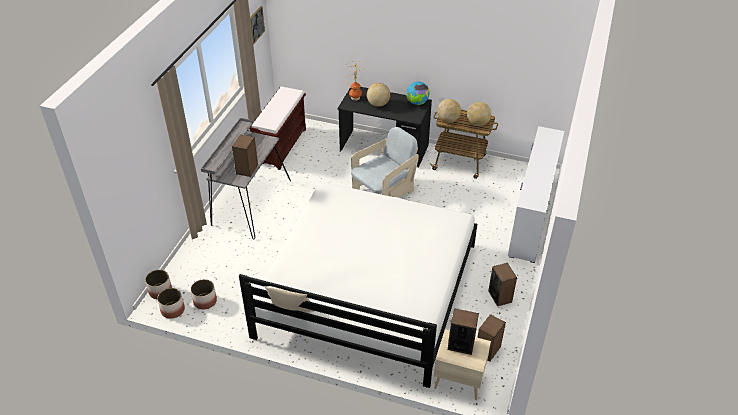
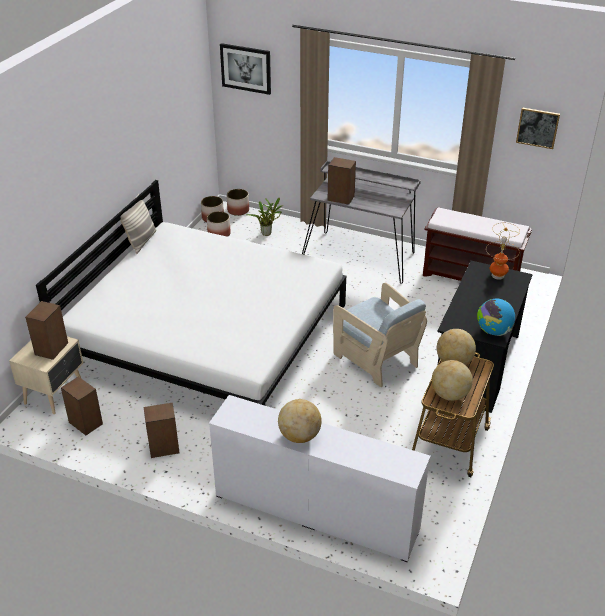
camera: 95 degrees right, 5 degrees down
(122, 164) = (246, 68): none -> picture
(207, 265) = (267, 233): none -> potted plant
(378, 104) = (484, 294): globe -> globe (299, 436)

